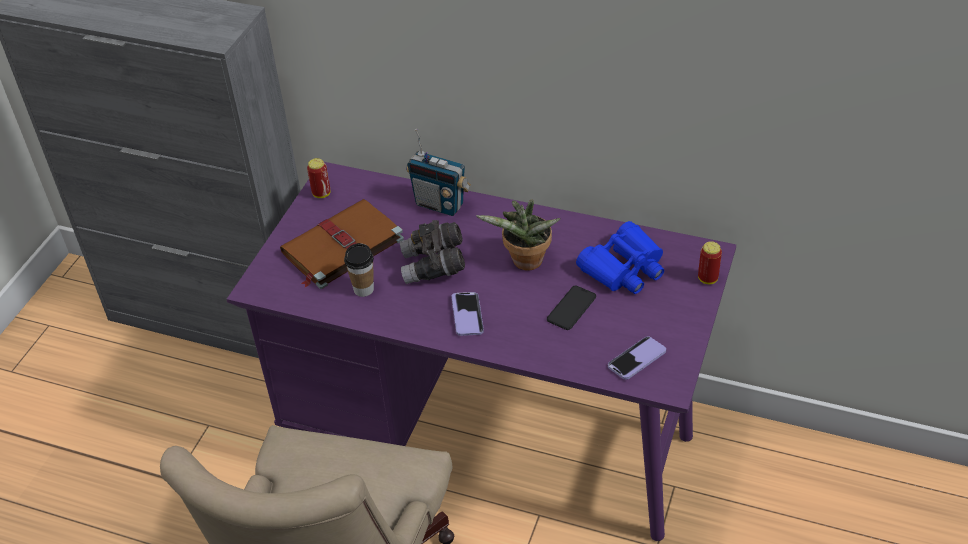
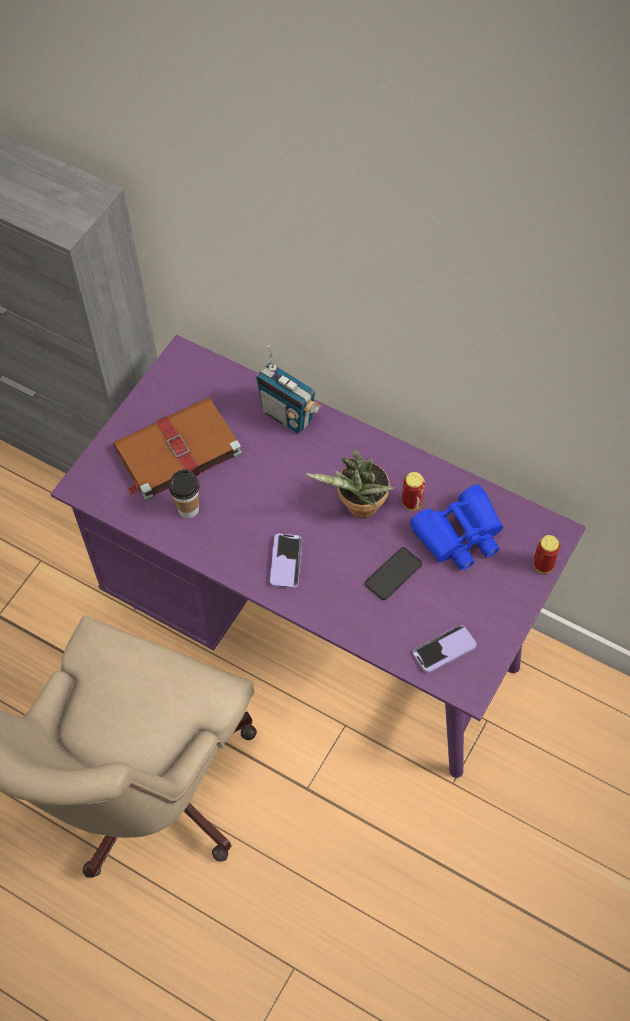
camera: 10 degrees right, 15 degrees up
(321, 194) = (168, 378): can -> can (412, 502)
(434, 266) = (265, 494): grey binoculars -> none

